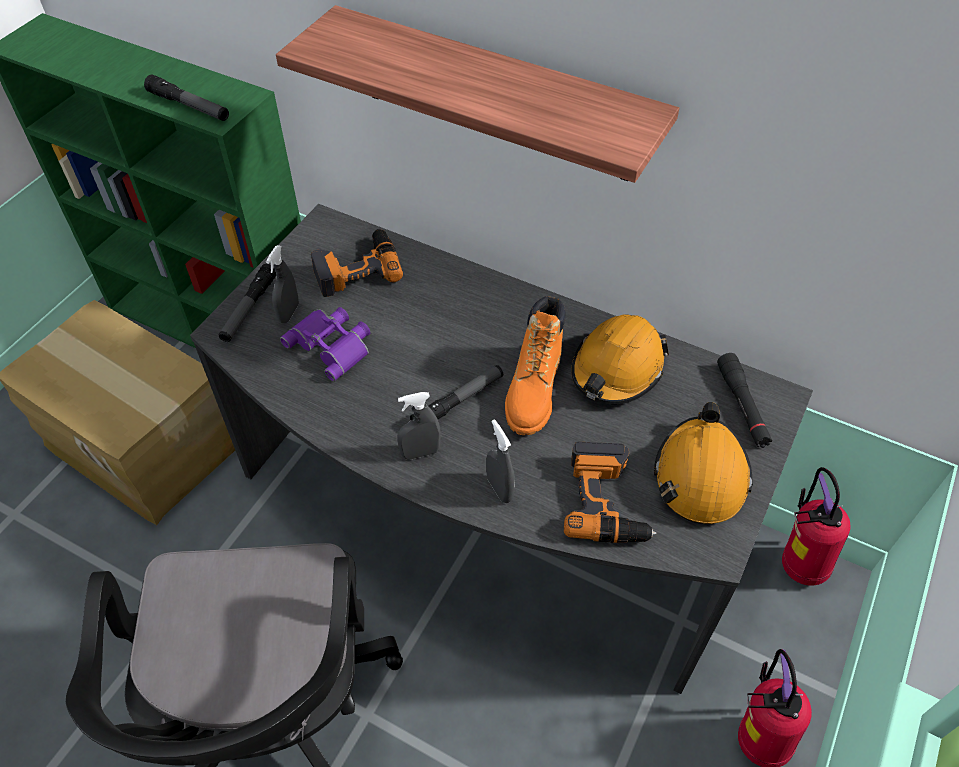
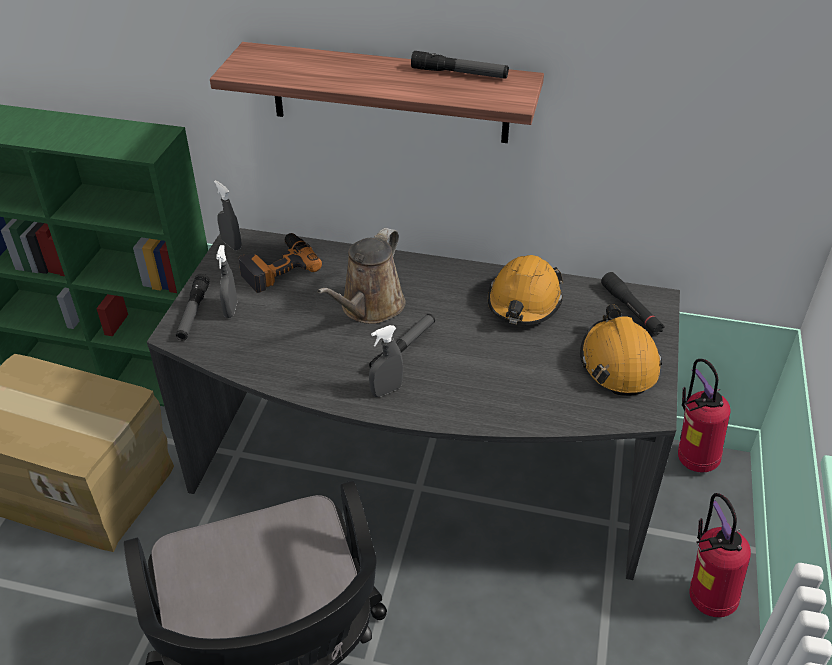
camera: 15 degrees left, 10 degrees down
(189, 106) = (114, 146): flashlight -> flashlight (459, 73)
(332, 345) = (279, 326): purple binoculars -> none
(438, 340) = (369, 307): none -> brown watering can
(499, 489) = (463, 403): grey spray bottle -> grey spray bottle (231, 244)
(534, 391) = (463, 329): orange boot -> none
(607, 501) = (553, 394): power drill -> none

